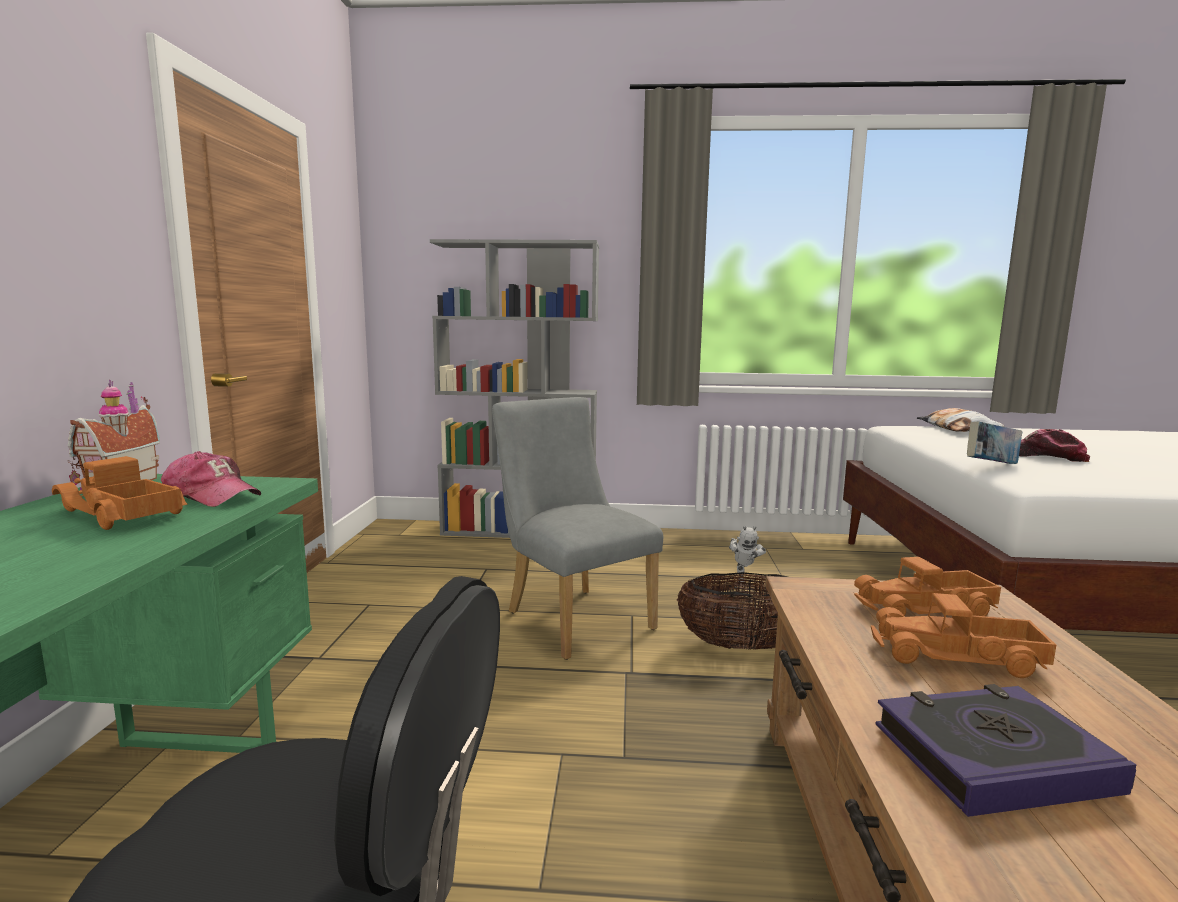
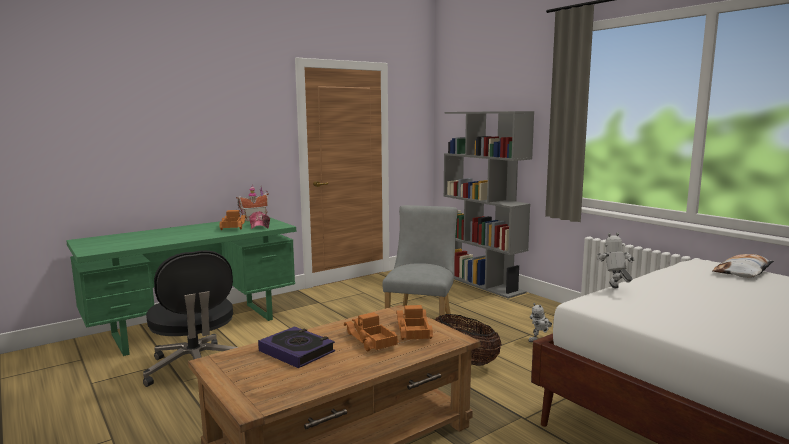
camera: 50 degrees right, 0 degrees up
(925, 609) = (413, 331): toy truck -> toy truck turned 45 degrees clockwise
(991, 464) = (615, 289): book -> toy robot
(1044, 456) = (696, 298): cap -> none

